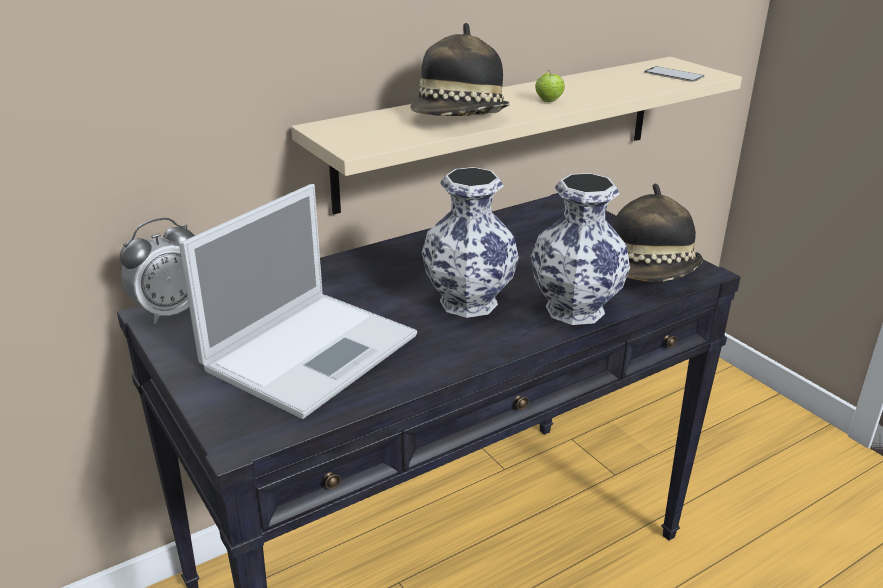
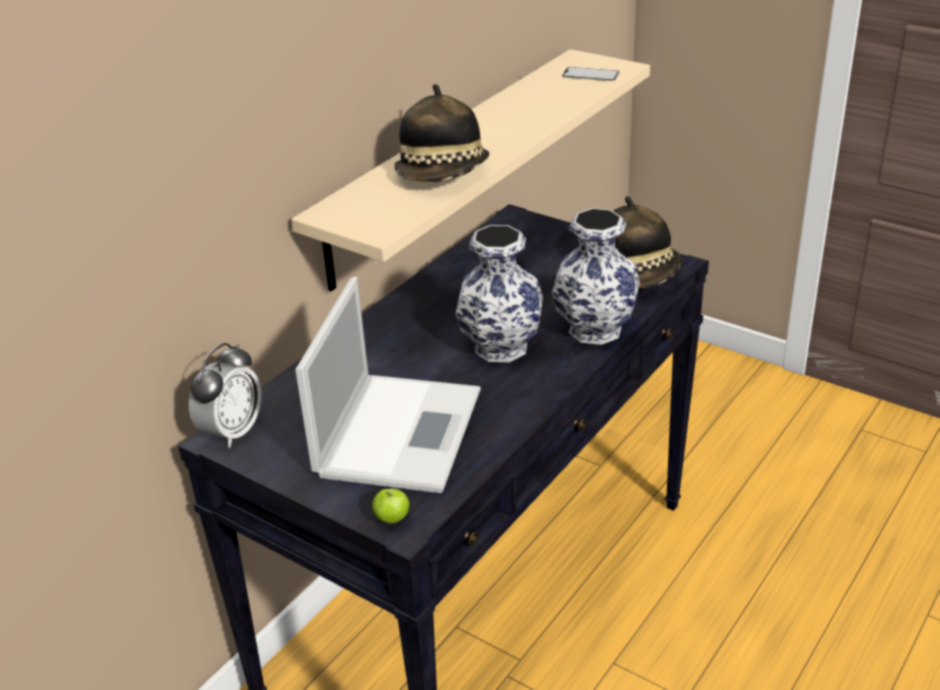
camera: 20 degrees left, 5 degrees up
(549, 101) = (504, 133): apple -> apple (392, 519)

